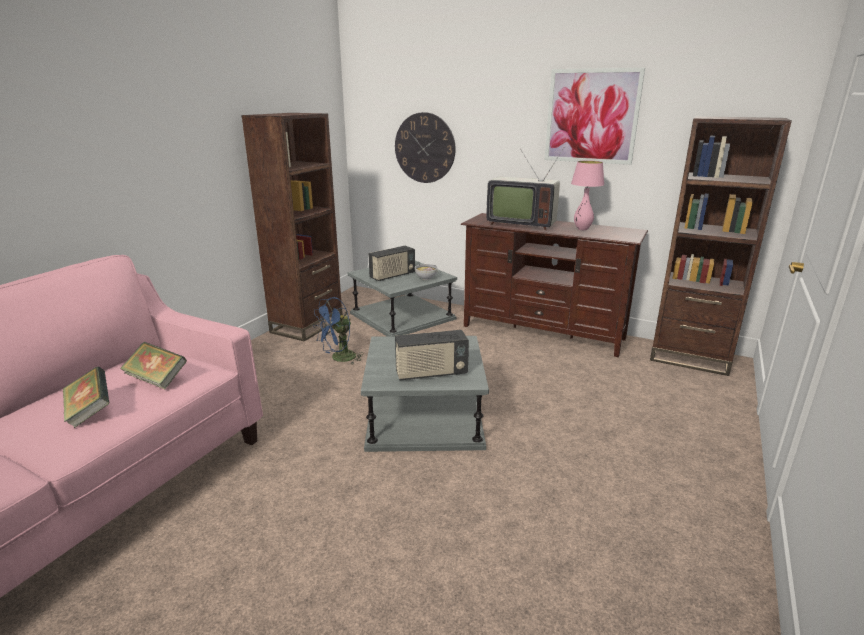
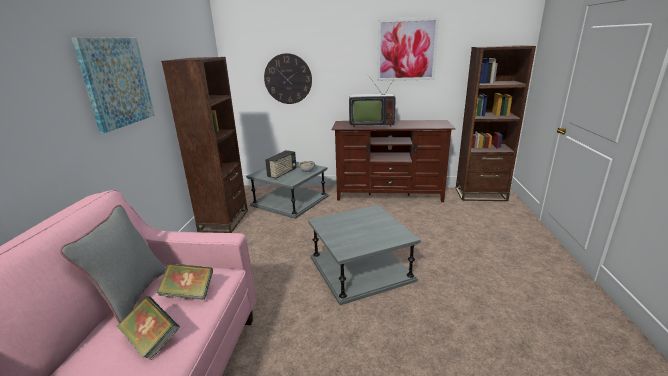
camera: 20 degrees left, 0 degrees up
(110, 370) = (132, 296): none -> grey pillow
(173, 138) = (116, 82): none -> picture
(339, 359) = (268, 241): blue fan -> none
(431, 373) = (374, 237): radio -> none
(582, 229) = (411, 124): pink table lamp -> none

